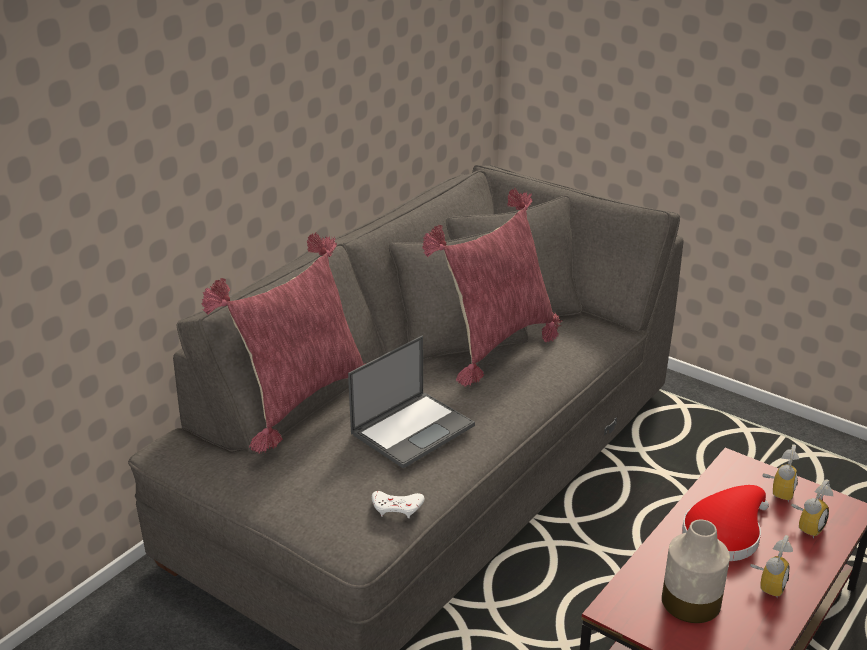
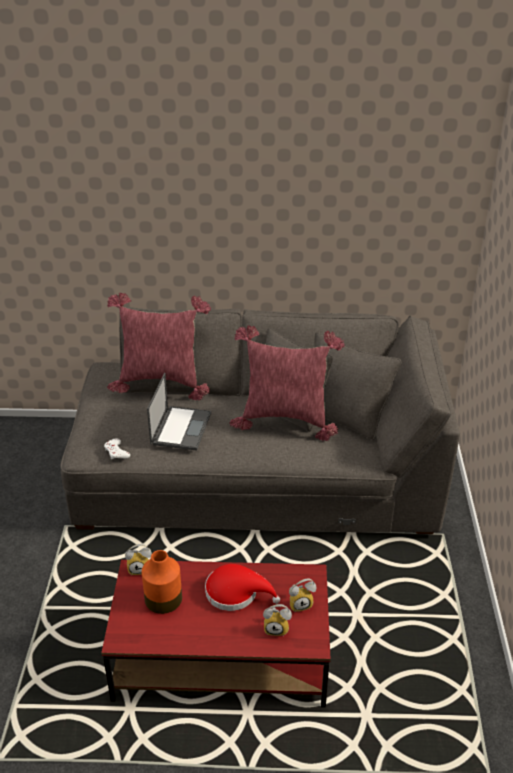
camera: 55 degrees right, 5 degrees up
(413, 429) = (181, 428): laptop -> laptop turned 90 degrees counterclockwise
(691, 601) = (163, 599): beige vase -> orange vase
(767, 585) = (203, 626): alarm clock -> alarm clock (140, 568)

